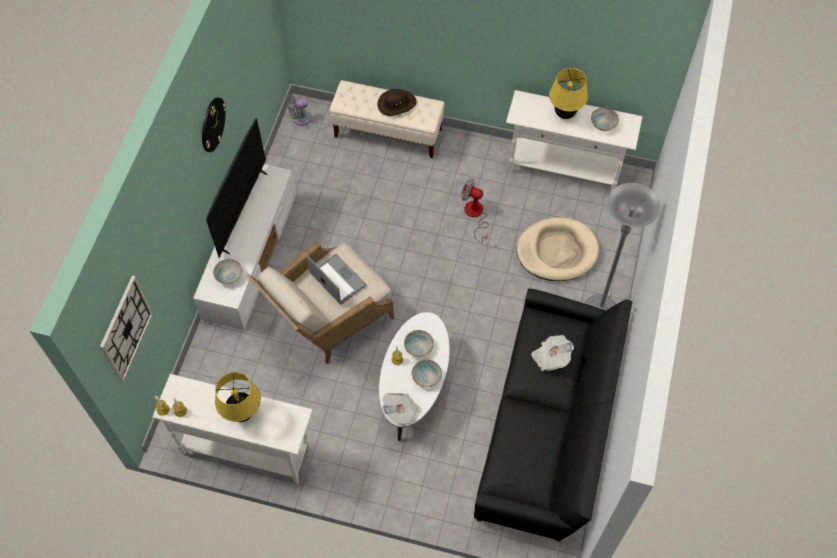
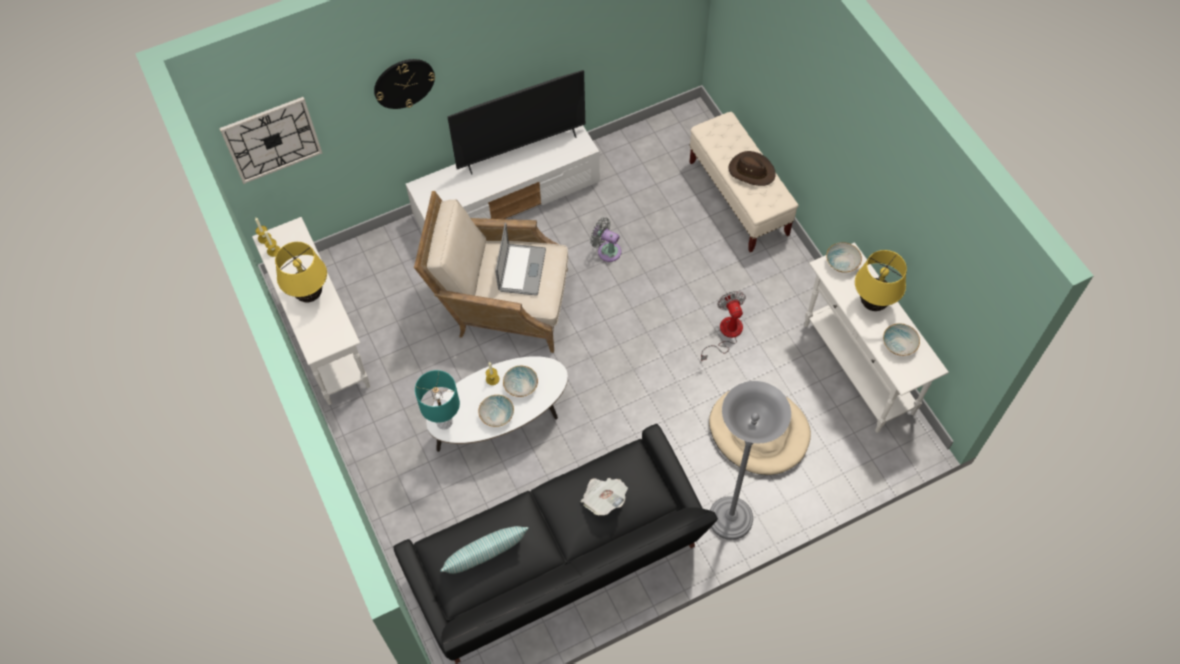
camera: 50 degrees right, 0 degrees up
(212, 124) = (518, 38): wall clock -> wall clock (404, 83)
(228, 275) = (450, 190): bowl -> bowl (842, 262)
(300, 118) = (680, 122): grey fan -> grey fan (607, 250)
(401, 411) = (444, 422): newspaper -> turquoise table lamp
(529, 454) = (485, 556): none -> pillow

